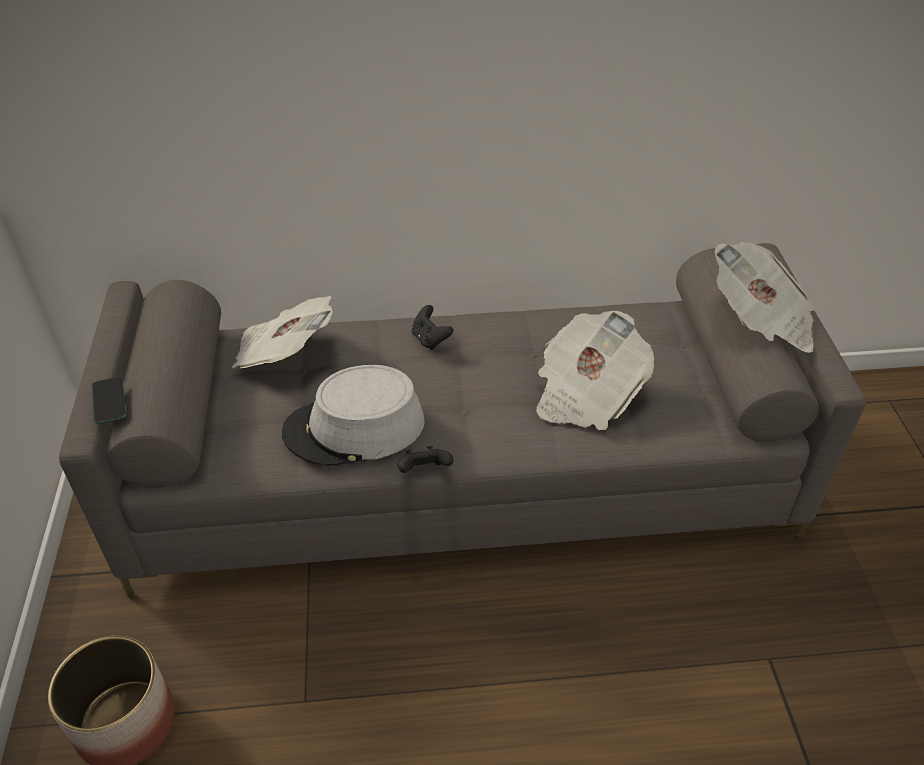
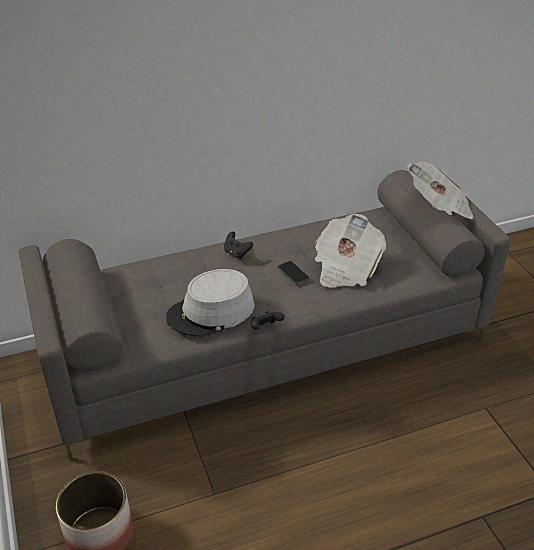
camera: 15 degrees left, 5 degrees down
(109, 401) = (58, 317): phone -> phone (293, 273)
(284, 354) = (145, 277): newspaper -> none

